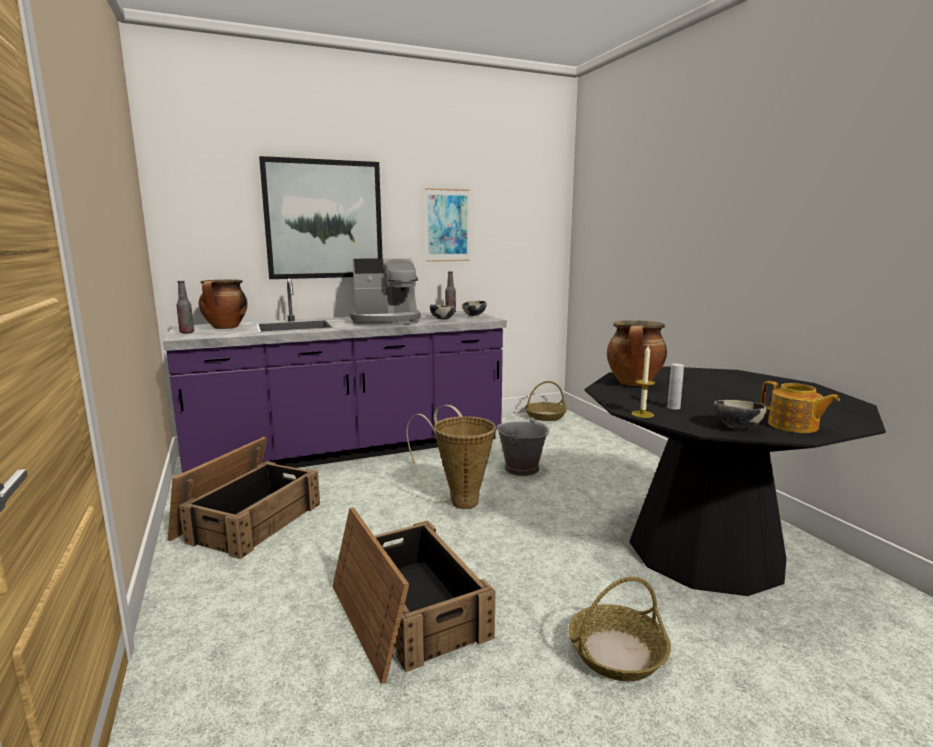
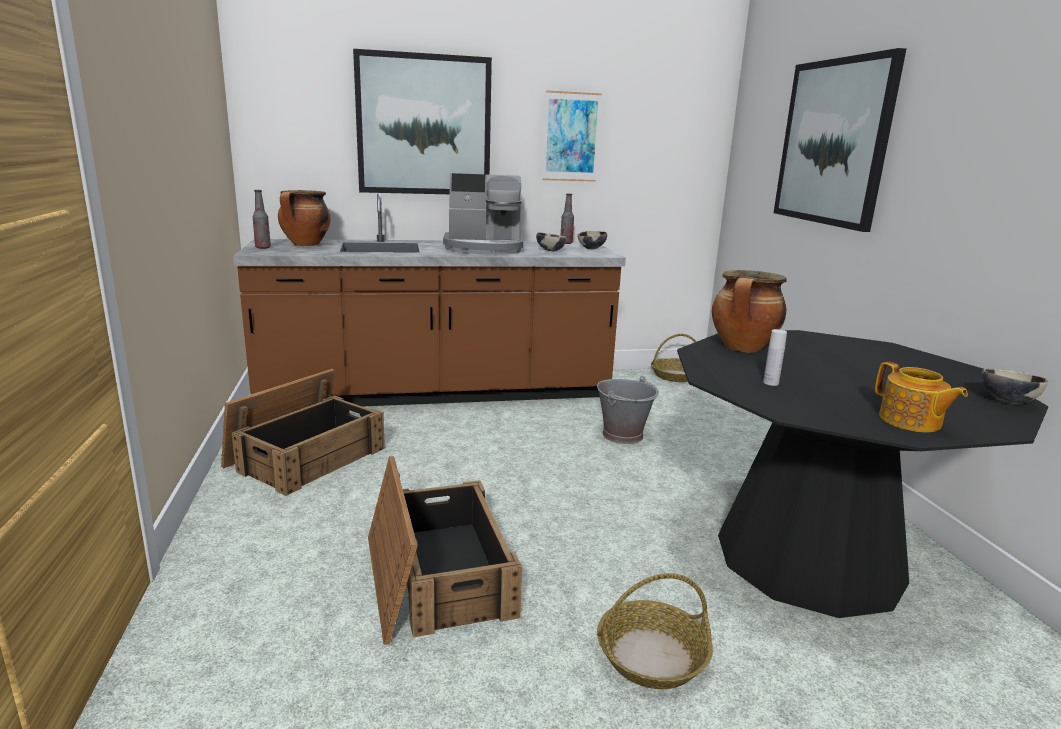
camera: 10 degrees right, 5 degrees up
(351, 450) = (437, 393): purple counter -> brown counter
(459, 501) = (536, 463): basket -> none
(642, 414) = (725, 387): candle -> none
(663, 220) = (833, 142): none -> picture
(737, 427) = (833, 415): bowl -> bowl (1007, 401)

